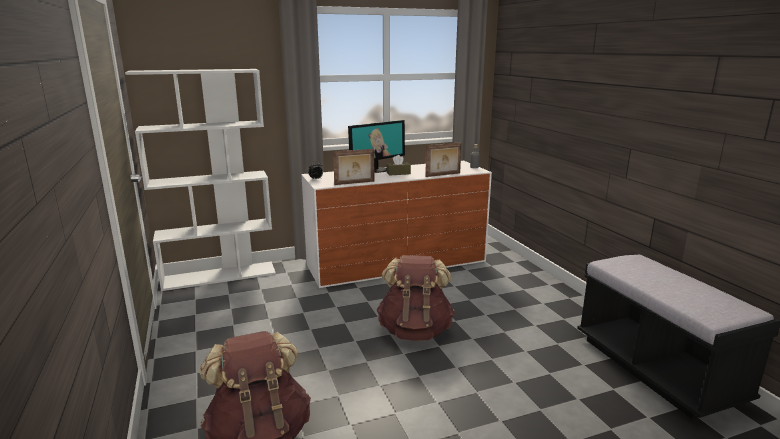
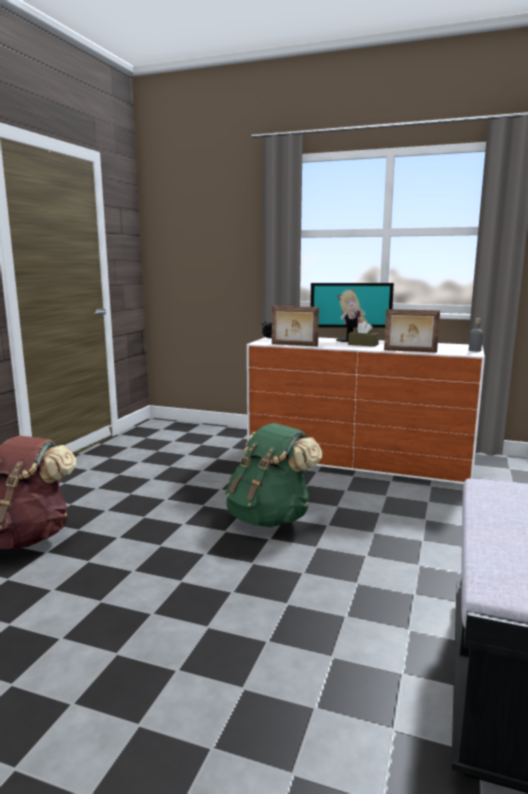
camera: 40 degrees right, 5 degrees down
(220, 275) = (189, 427): white bookcase -> none
(415, 331) = (270, 518): brown backpack -> green backpack

